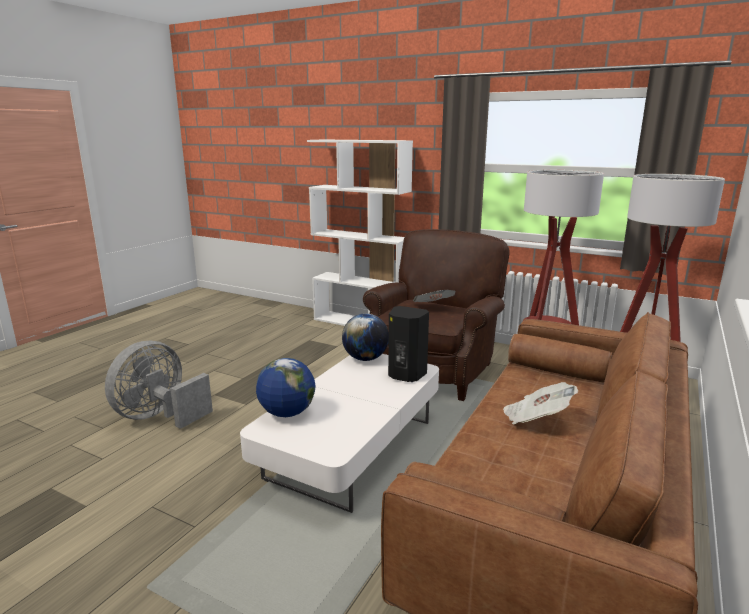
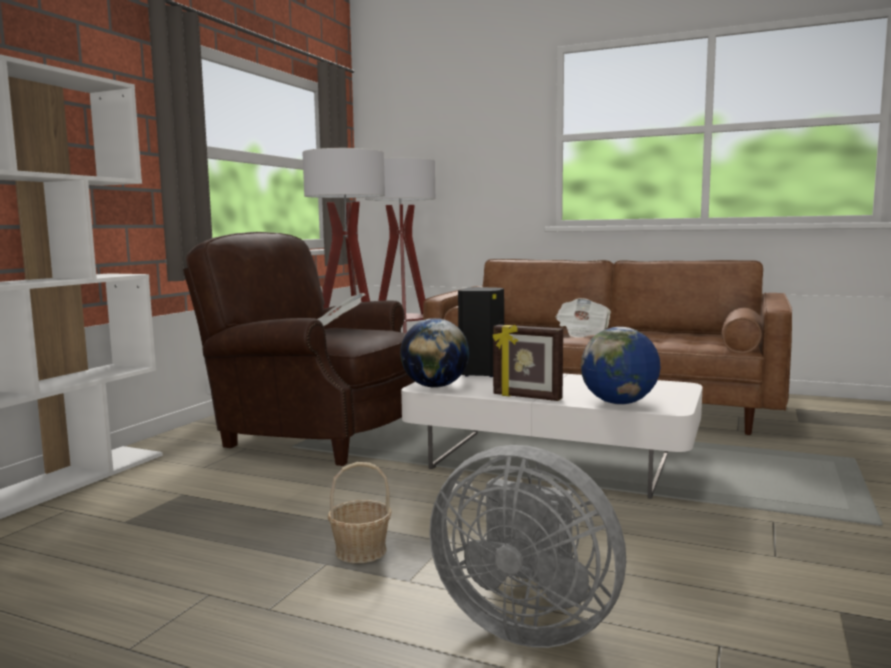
camera: 95 degrees left, 10 degrees down
(249, 385) = (360, 551): none -> basket
(321, 384) = (526, 397): none -> picture frame

